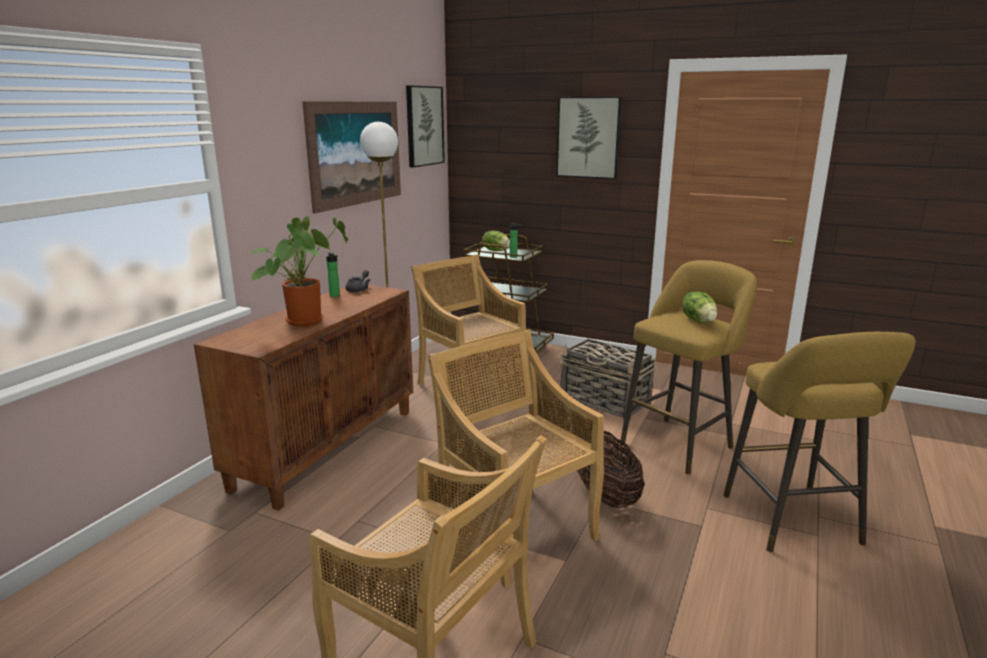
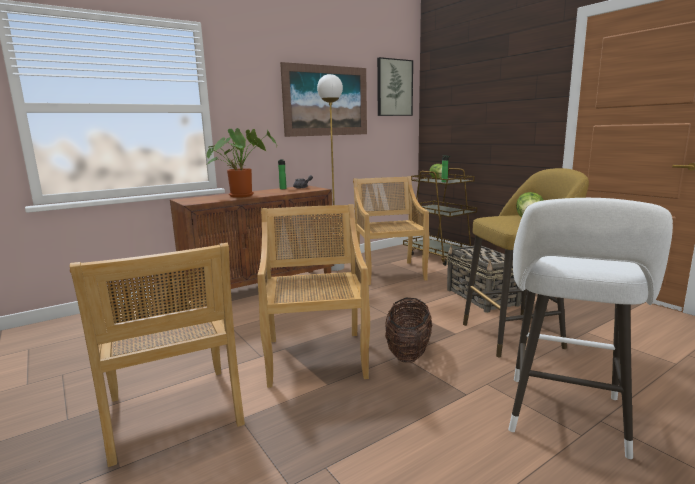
camera: 30 degrees right, 5 degrees down
(588, 137) = (511, 85): picture -> none
(794, 523) = (565, 418): yellow stool -> white stool

